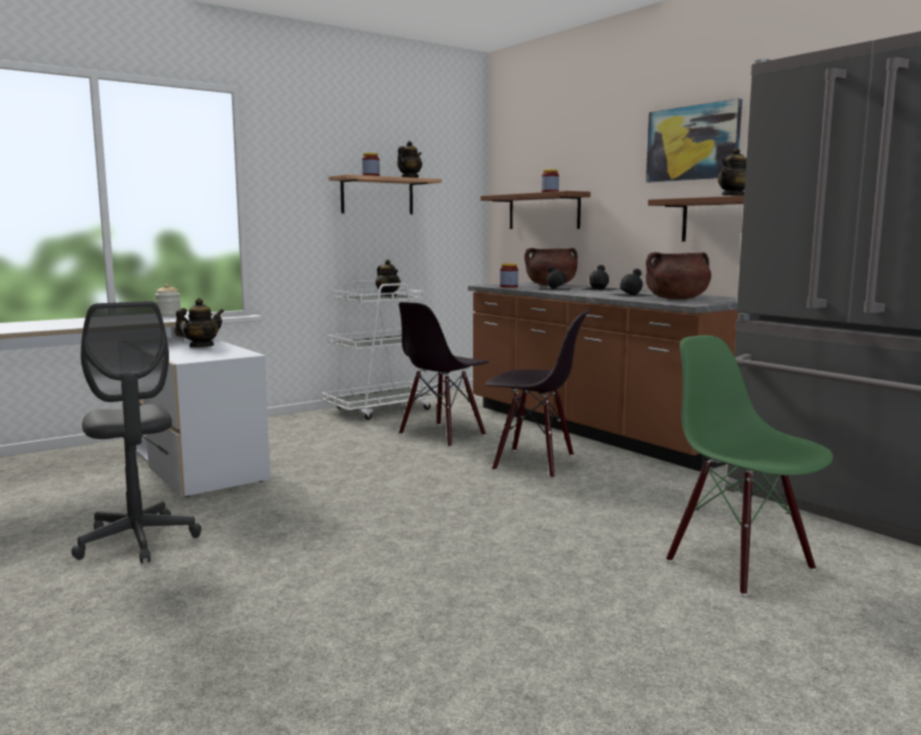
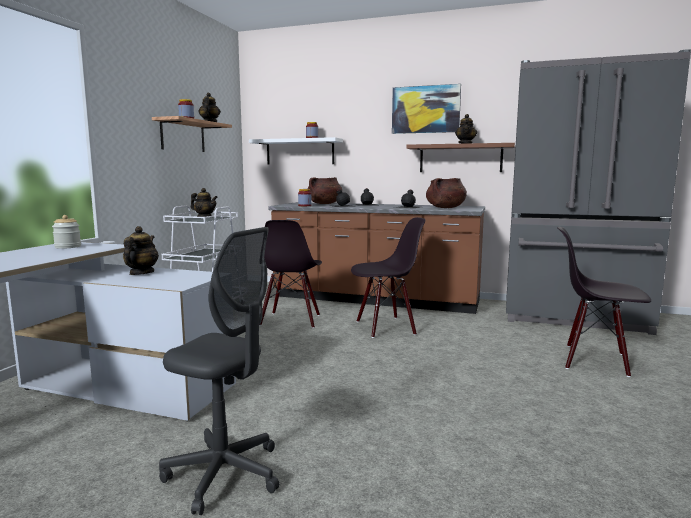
camera: 35 degrees left, 0 degrees up
(543, 211) = (300, 152): brown shelf -> white shelf
(741, 564) = (595, 360): green chair -> black chair

